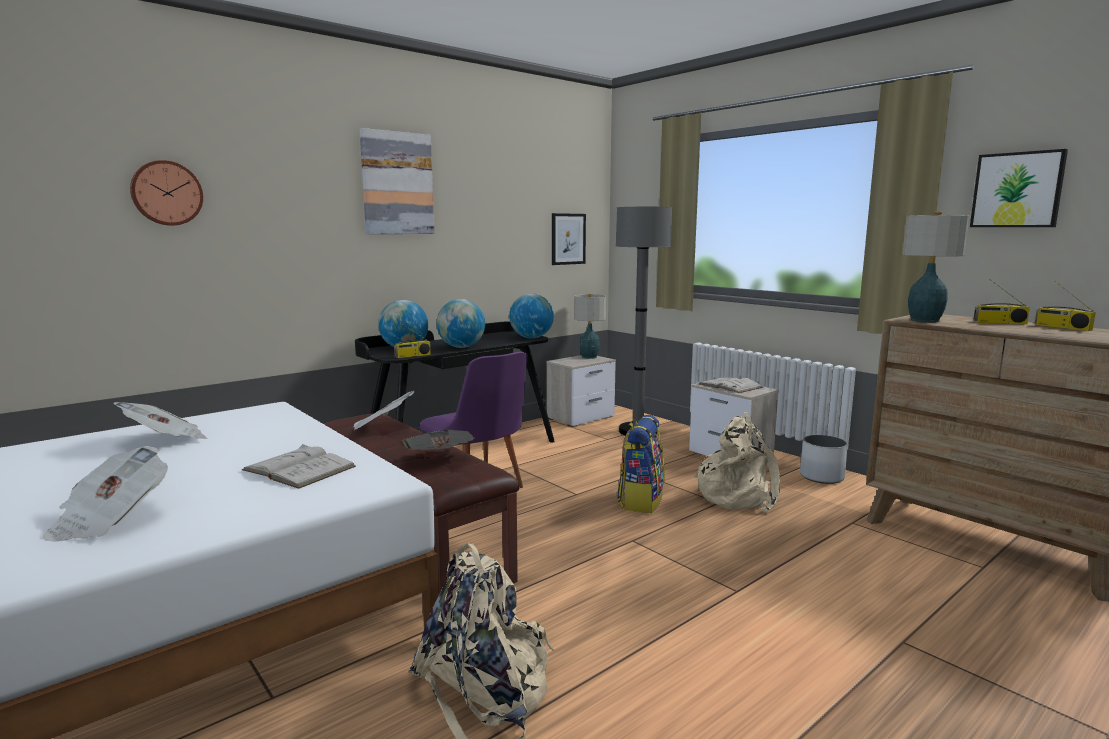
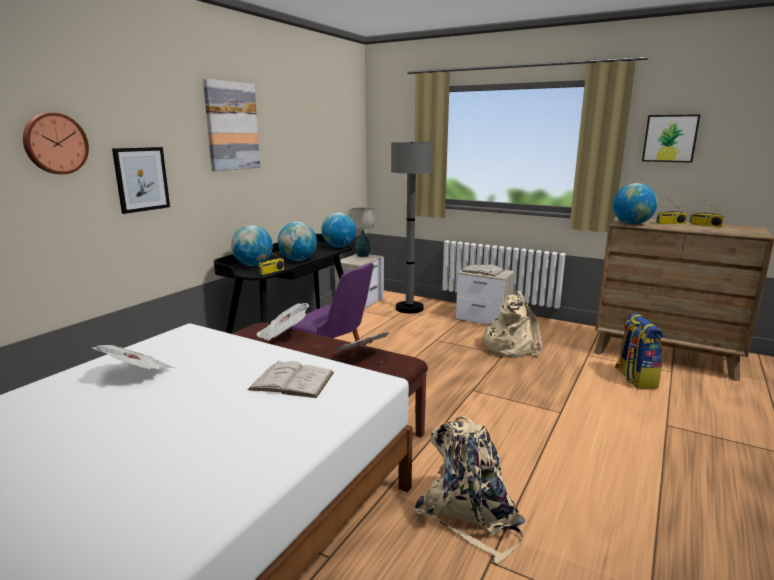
camera: 20 degrees left, 5 degrees up
(110, 520) = (200, 453): newspaper -> none
(568, 239) = (342, 165): picture -> picture (141, 179)
(640, 500) = (454, 360): backpack -> backpack (634, 378)
(822, 477) = (548, 327): white planter -> none
(925, 320) = (631, 224): table lamp -> globe

